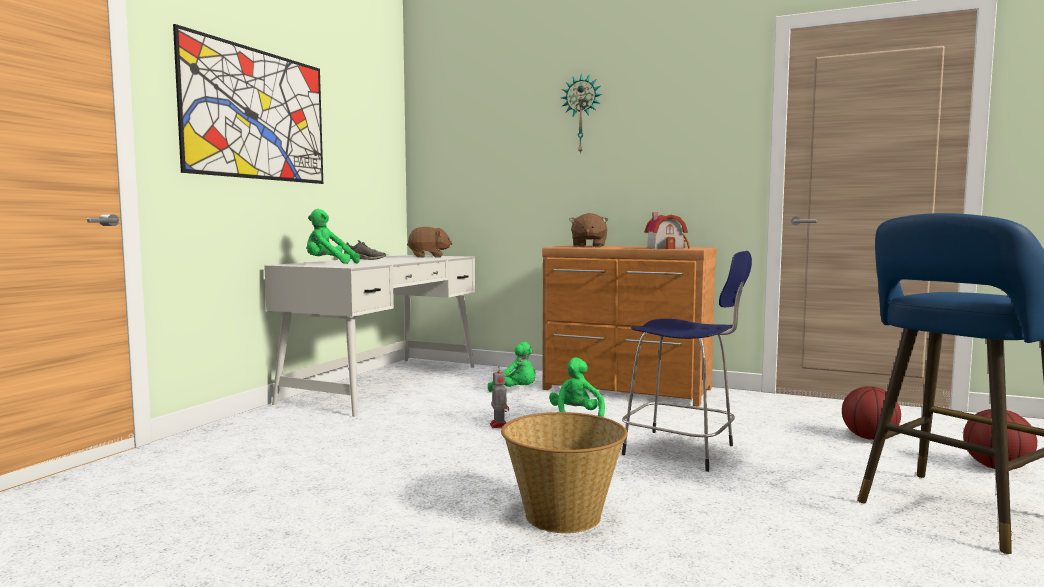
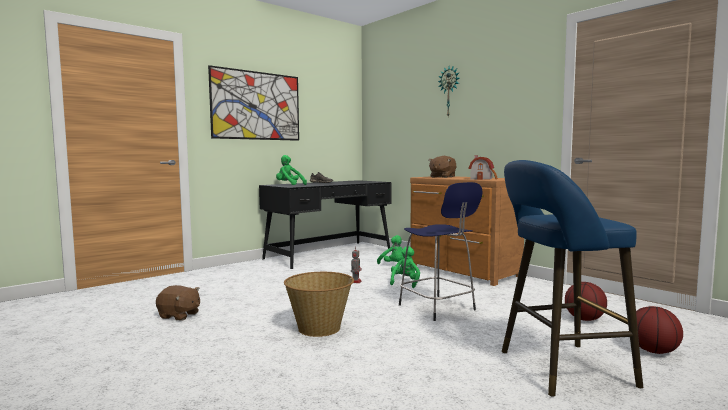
camera: 25 degrees right, 0 degrees up
(385, 383) = (329, 254): white desk -> black desk
(428, 257) = (363, 181): brown plush toy -> brown plush toy (179, 315)

